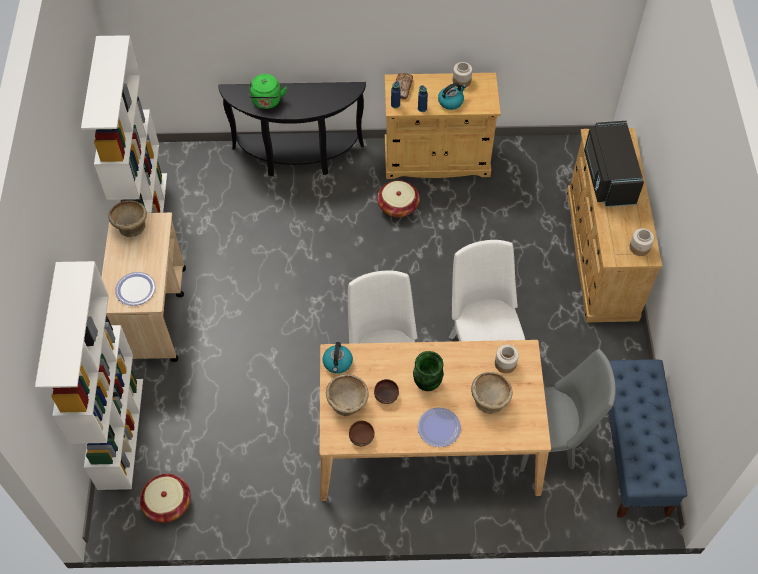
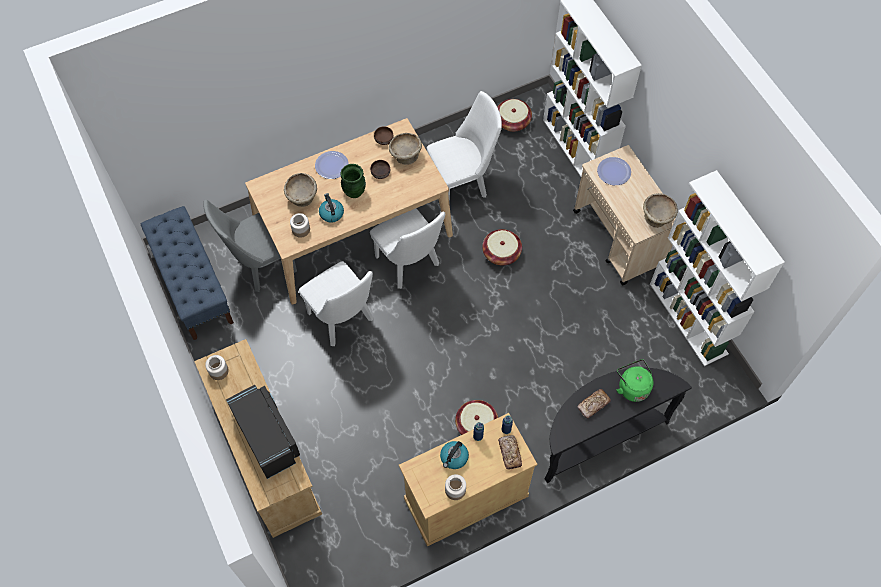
camera: 155 degrees right, 5 degrees up
(275, 447) = (462, 183): none -> white chair
(281, 348) = (501, 253): none -> basket
(309, 101) = (593, 405): none -> bread
(337, 363) = (428, 180): kettle -> kettle (331, 213)

